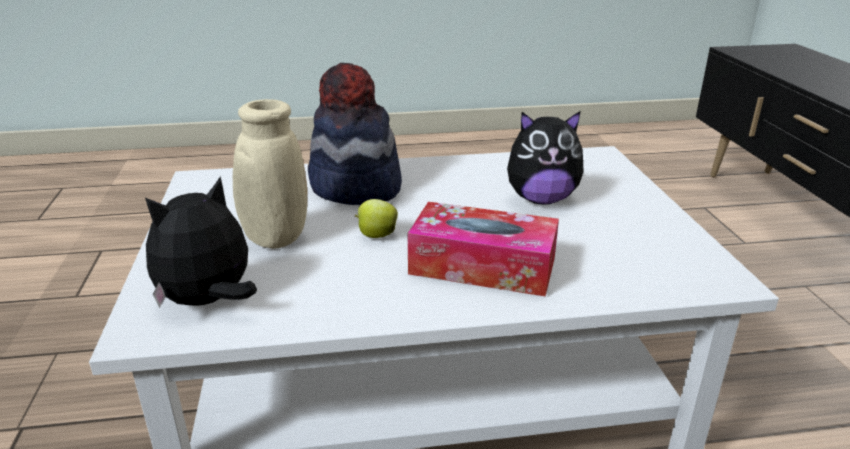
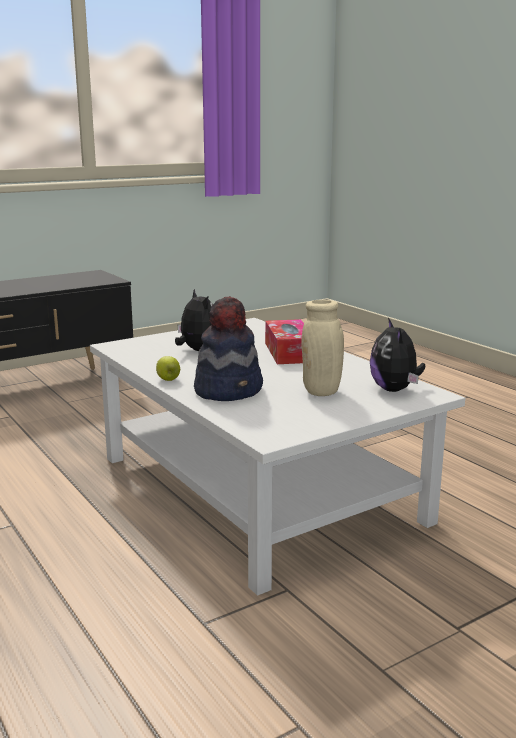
camera: 115 degrees left, 10 degrees down
(209, 301) = (395, 390): plush toy -> plush toy turned 60 degrees clockwise
(376, 235) = (286, 374): apple -> apple (168, 380)

